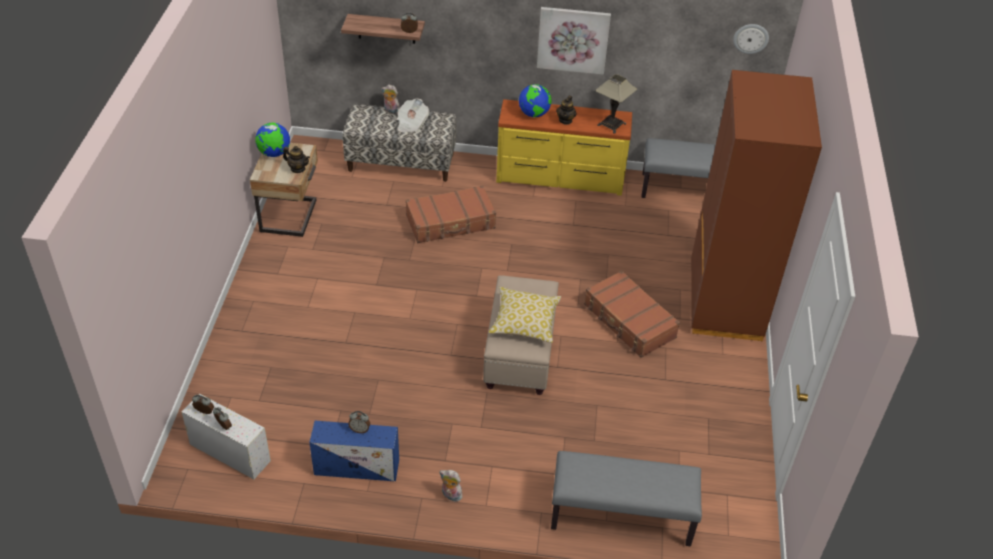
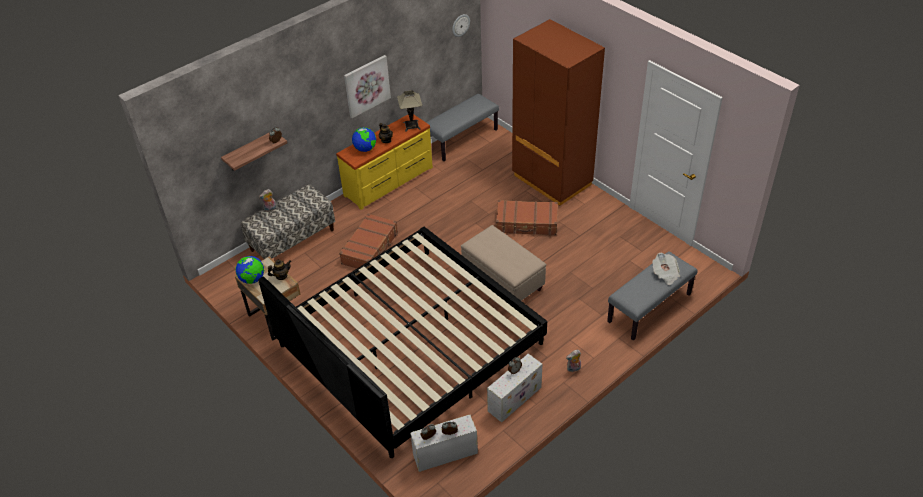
camera: 45 degrees left, 0 degrees up
(351, 333) = (410, 344): none -> bed
(358, 467) = (515, 398): blue storage box -> white storage box
(411, 124) = (293, 207): newspaper -> newspaper (665, 274)
(524, 322) = (509, 255): pillow -> none

